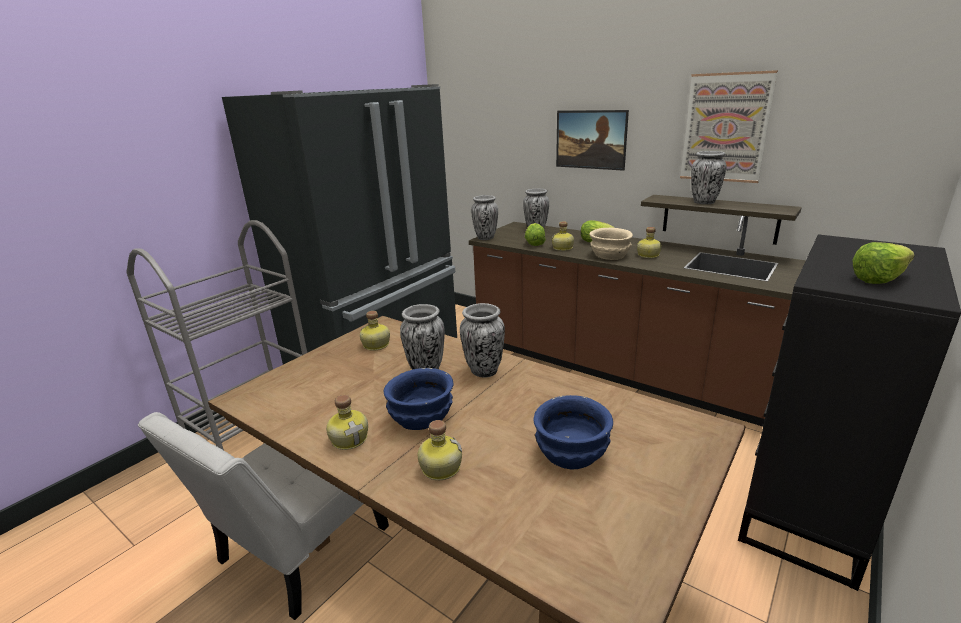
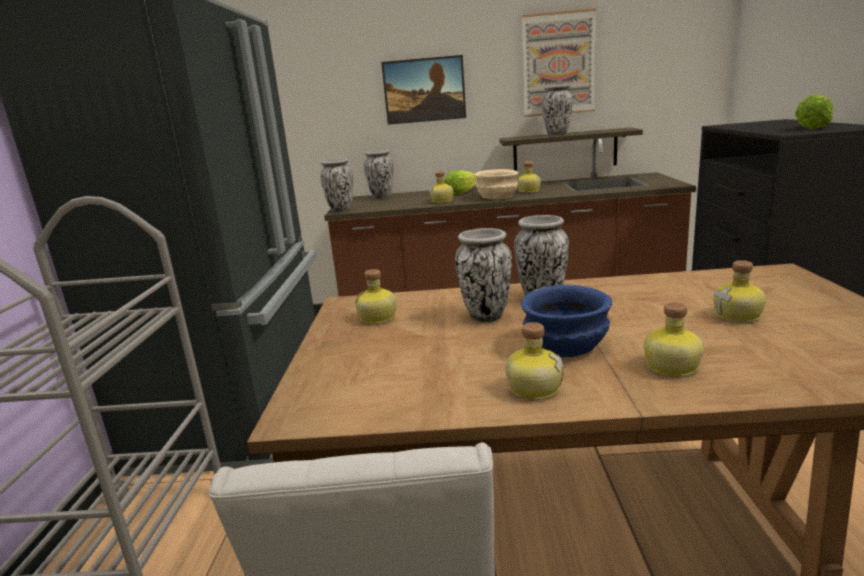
camera: 35 degrees left, 5 degrees down
(534, 244) = (406, 204): lettuce -> none
(571, 453) = (739, 316): blue bowl -> bottle

